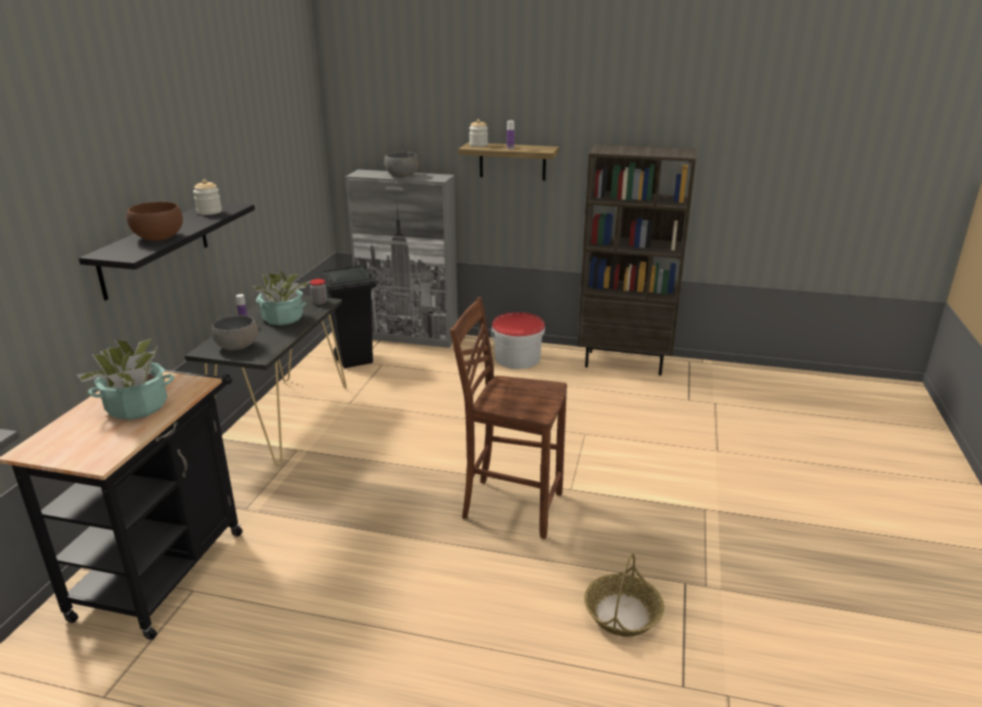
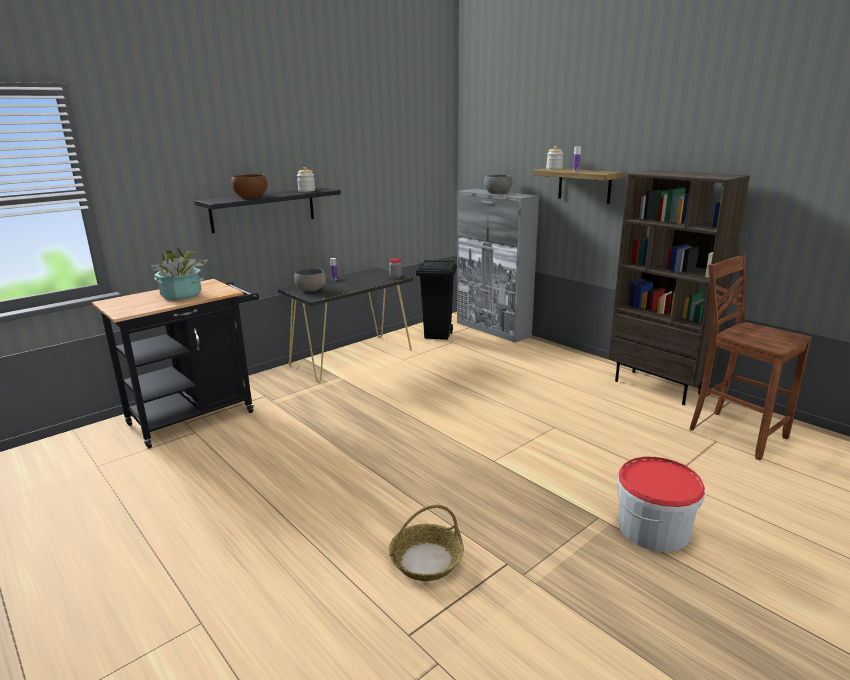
camera: 35 degrees right, 5 degrees down
(283, 318) = (359, 281): potted plant -> none
(510, 506) = (433, 455): brown chair -> brown chair (735, 433)
(517, 358) = (561, 361): bucket -> bucket (653, 528)

